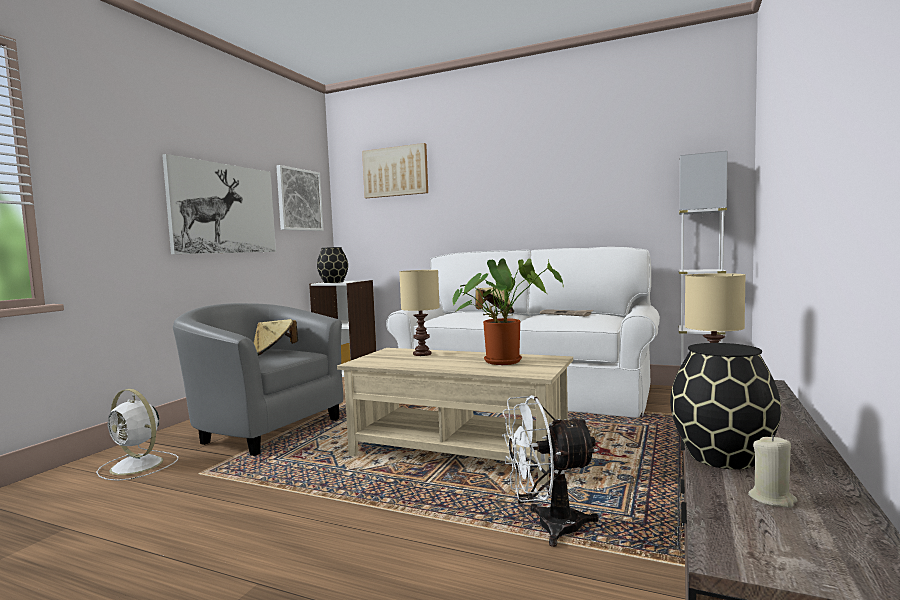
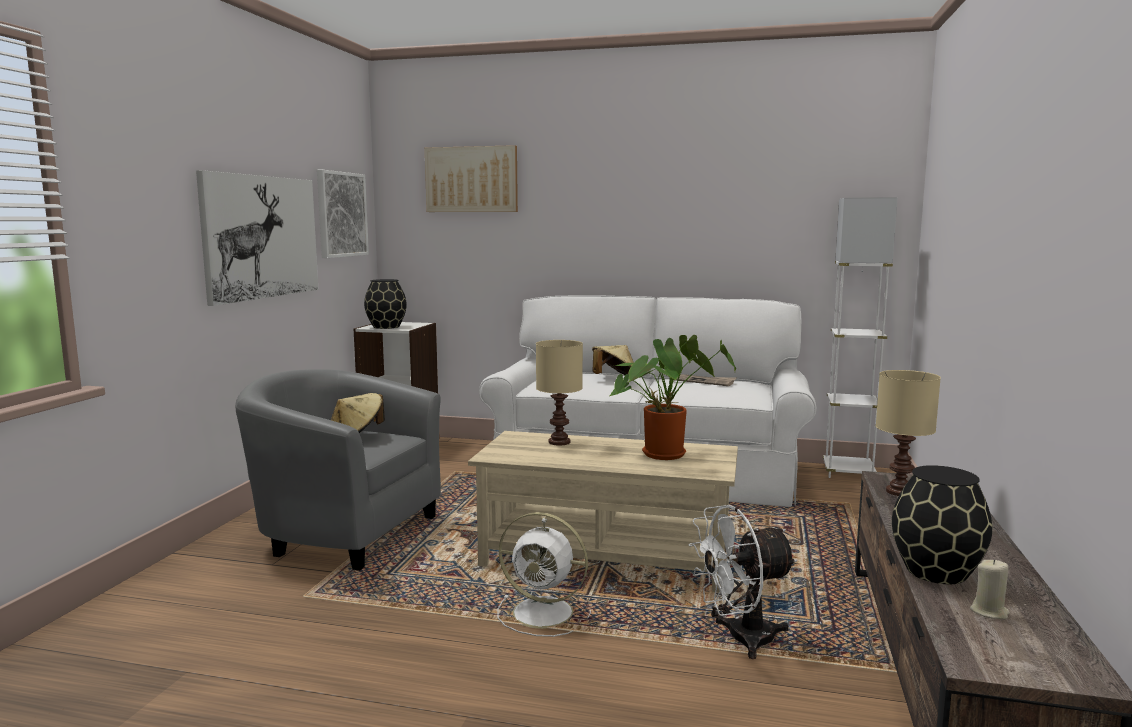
camera: 10 degrees left, 5 degrees up
(138, 466) = (213, 589): white fan -> white fan (545, 613)

